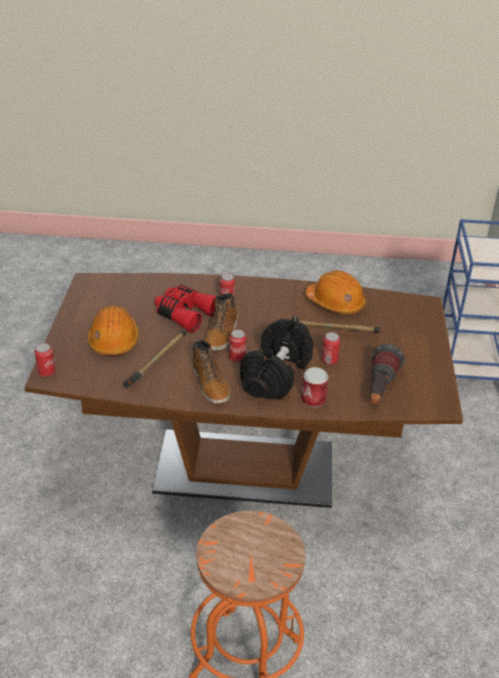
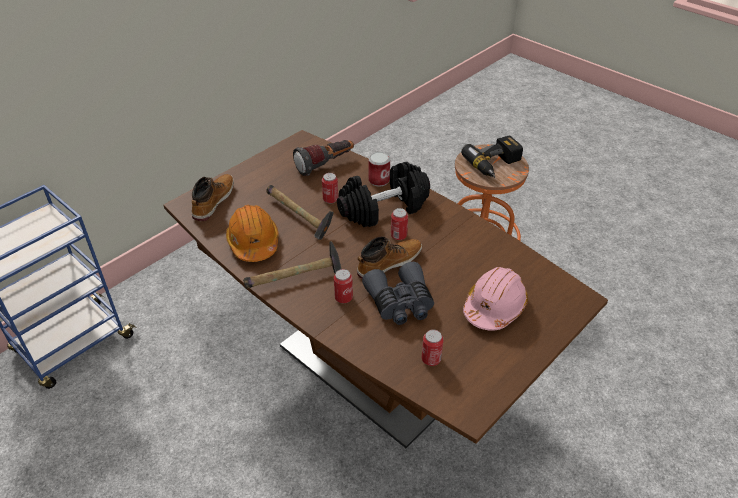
camera: 140 degrees left, 5 degrees up
(46, 372) = (580, 304): can -> can (431, 359)
(114, 340) = (494, 307): orange hard hat -> pink hard hat
(155, 367) = (475, 261): hammer -> hammer (296, 278)
(185, 314) = (400, 303): red binoculars -> grey binoculars
(211, 384) = (442, 225): boot -> boot (213, 201)
(245, 553) = (495, 165): none -> power drill

